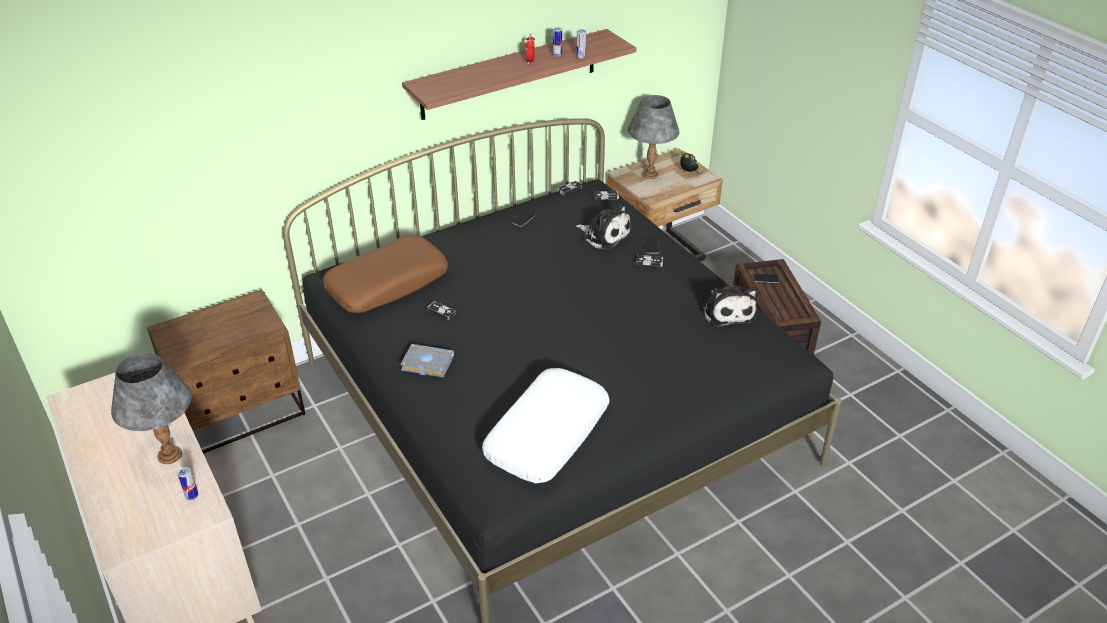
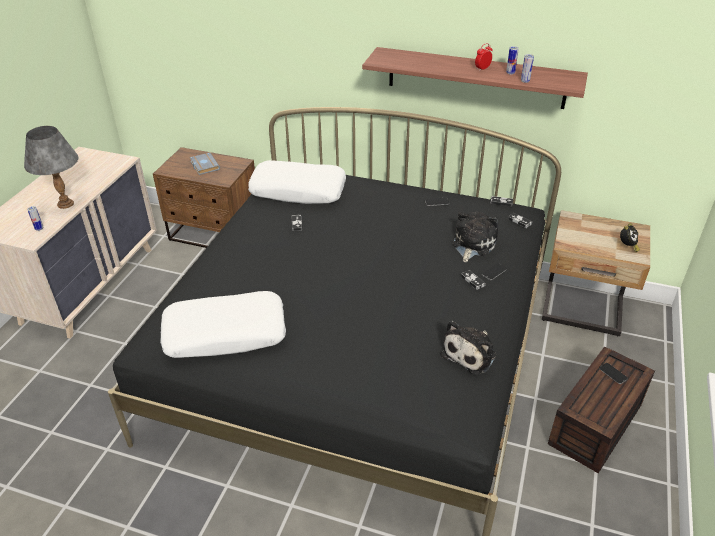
camera: 50 degrees right, 0 degrees up
(387, 284) = (298, 190): brown pillow -> white pillow
(426, 364) = (240, 246): grey book -> grey book (204, 166)
(604, 235) = (472, 244): plush toy -> plush toy turned 150 degrees counterclockwise
(650, 175) = (591, 230): grey table lamp -> none

